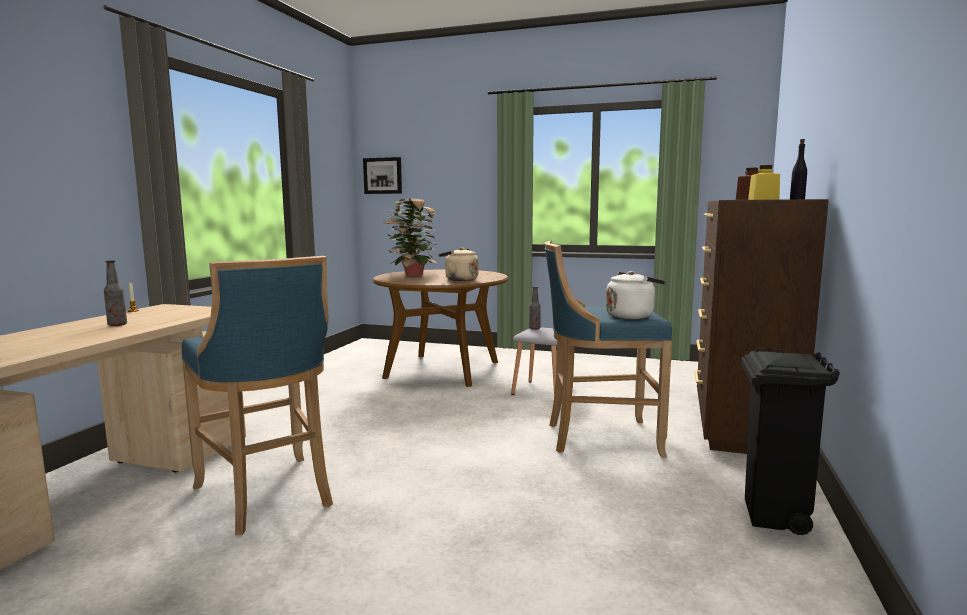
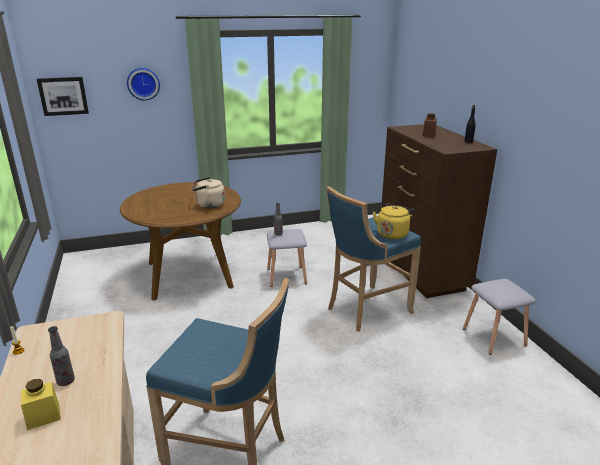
camera: 35 degrees left, 15 degrees up
(412, 274) = (151, 203): potted plant -> none
(454, 165) = (143, 83): none -> wall clock
(631, 316) = (393, 233): white kettle -> yellow kettle
(763, 199) = (446, 140): yellow jar -> yellow jar (43, 416)
(774, 517) = (495, 337): black trash can -> grey stool

